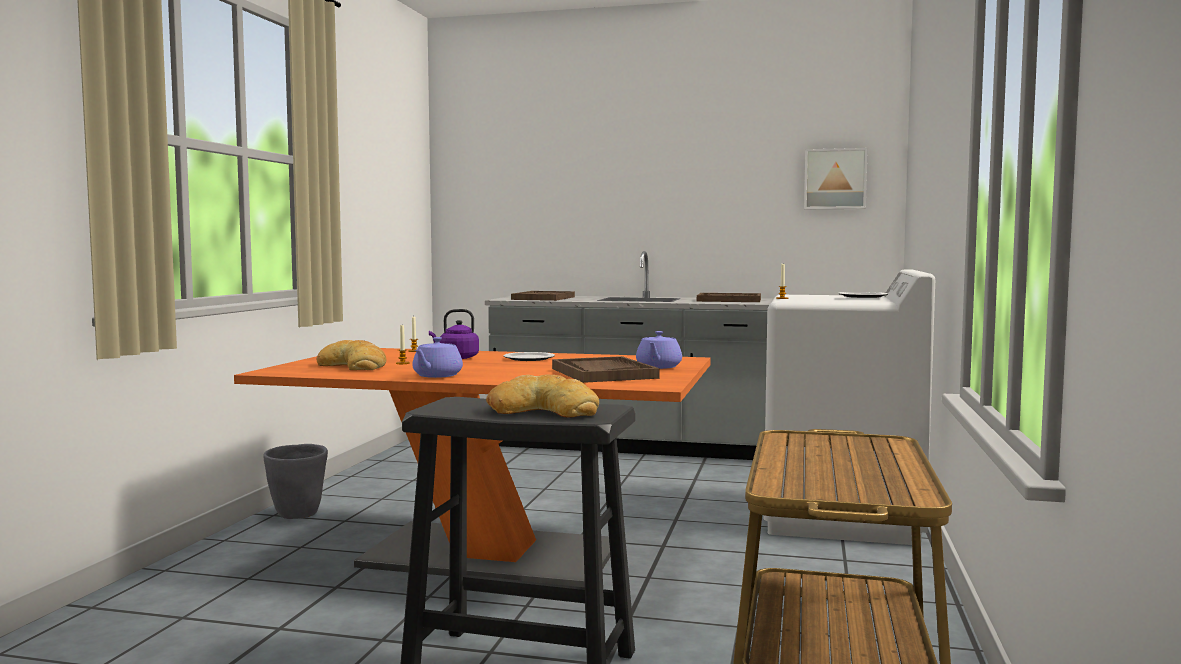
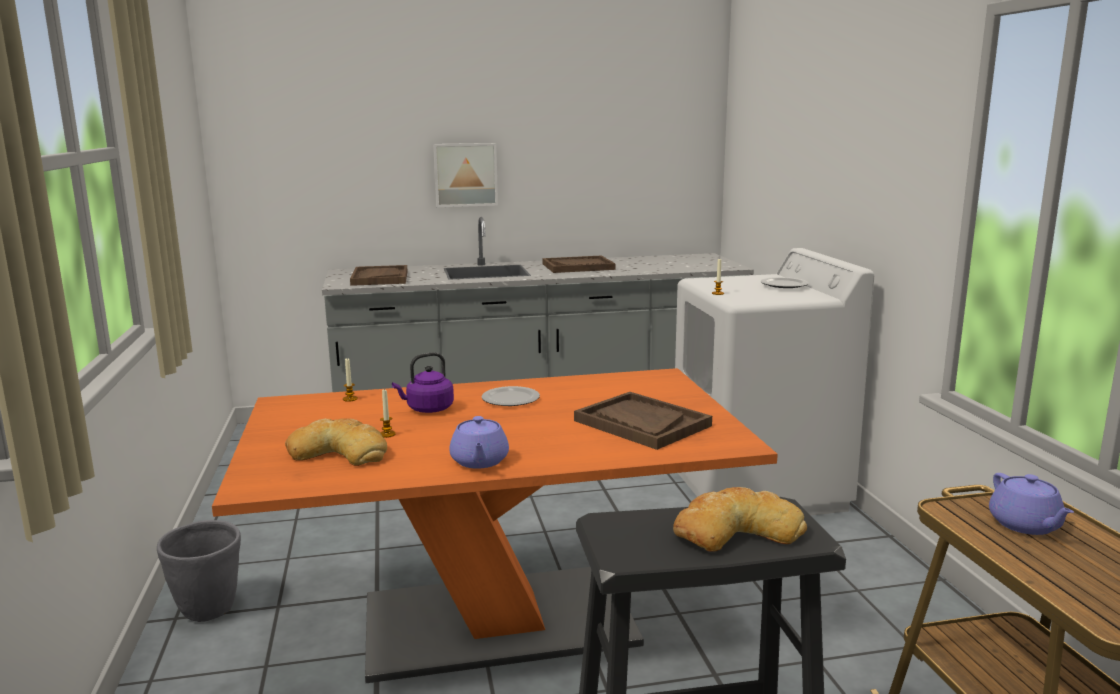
camera: 25 degrees left, 10 degrees up
(658, 367) = (669, 399): purple teapot -> purple teapot (1025, 525)
(835, 179) = (662, 136): picture -> picture (465, 174)

